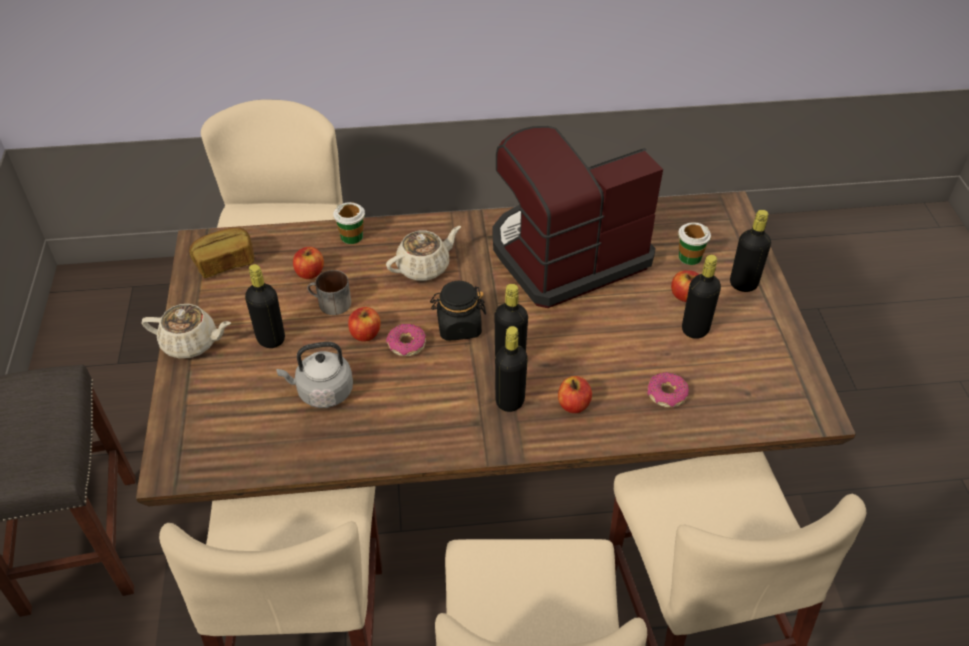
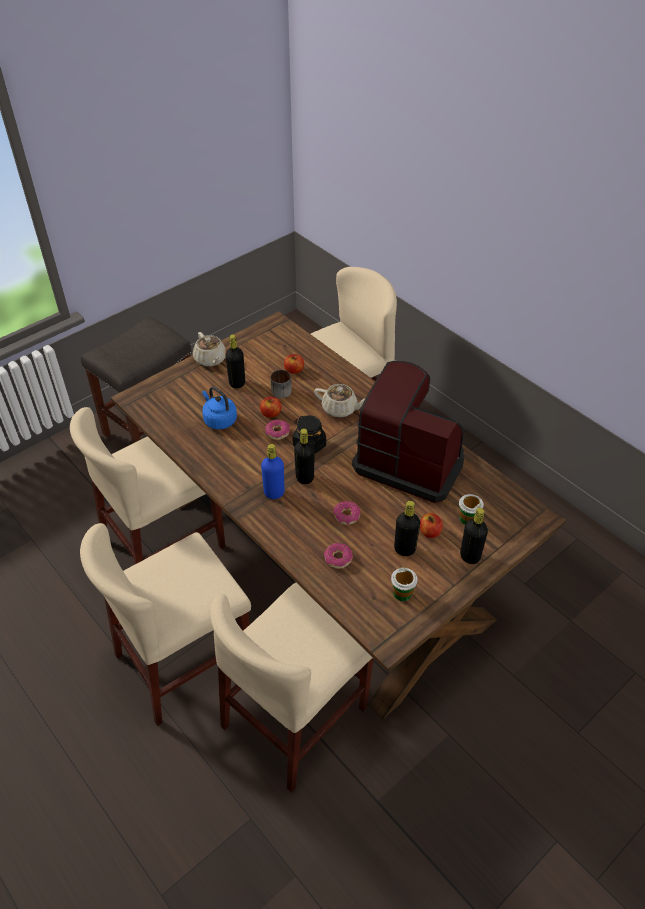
camera: 55 degrees right, 0 degrees up
(225, 263) = (272, 338): bread -> none
(322, 392) = (219, 420): grey kettle -> blue kettle
(352, 236) = (335, 370): cup -> cup (402, 593)
(510, 401) = (274, 493): black bottle -> blue bottle
(573, 404) = (294, 520): apple -> none
(606, 352) = (346, 516): none -> donut

